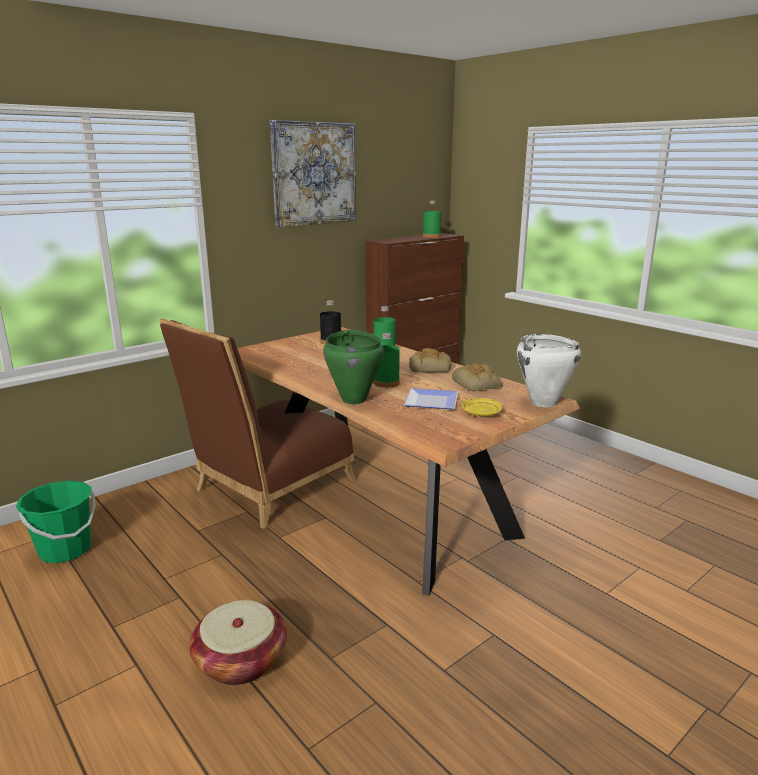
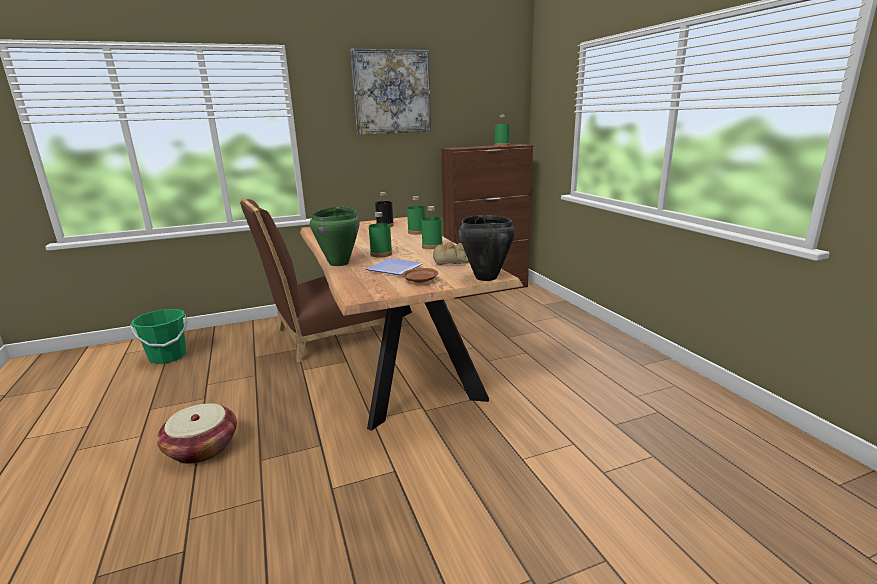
camera: 20 degrees right, 0 degrees up
(430, 367) = (432, 246): bread -> green bottle
(481, 413) = (420, 280): yellow plate -> brown plate
(543, 403) = (485, 277): white cooking pot -> black cooking pot

